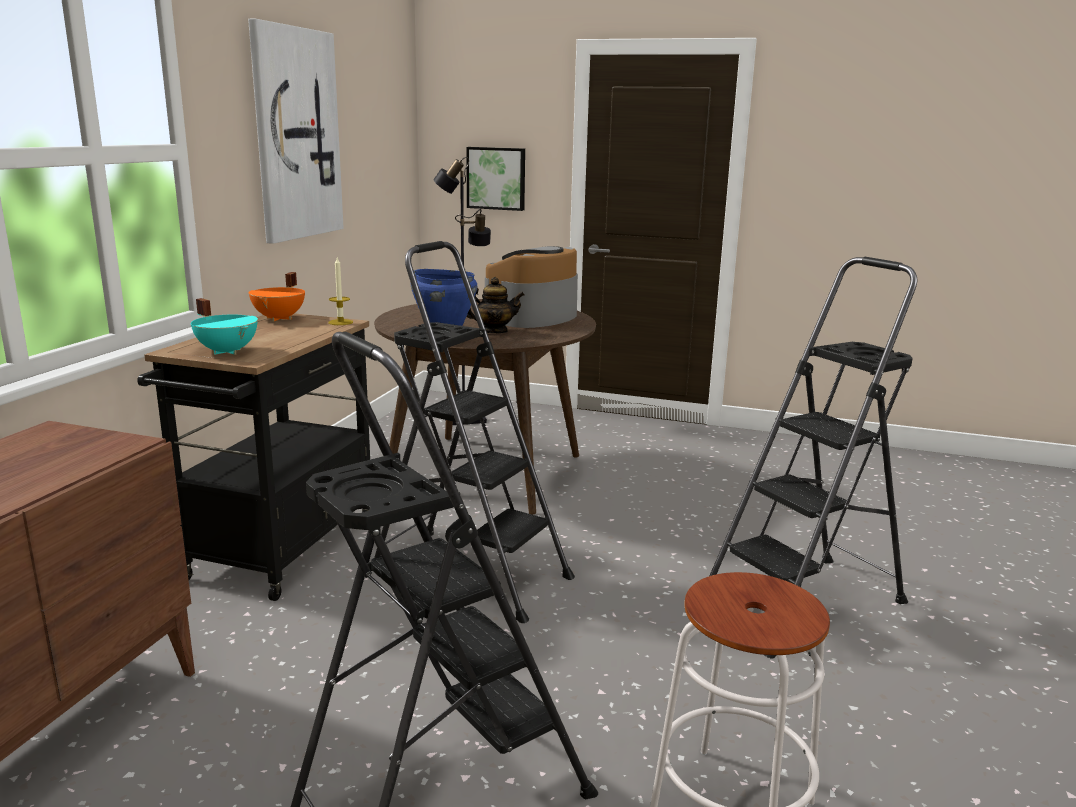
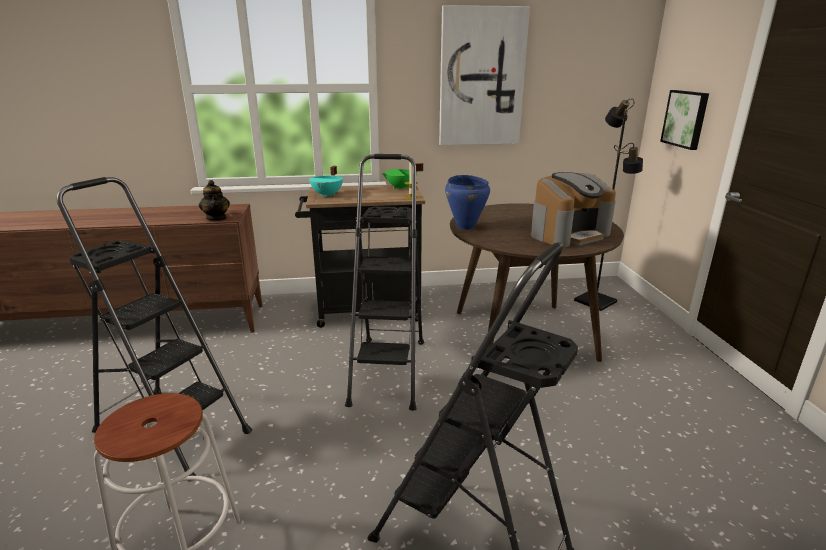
camera: 65 degrees right, 5 degrees up
(280, 318) = (401, 188): orange cooking pot -> green cooking pot
(494, 331) = (509, 232): teapot -> teapot (216, 218)
(533, 317) = (568, 234): coffee machine -> coffee machine turned 135 degrees clockwise

